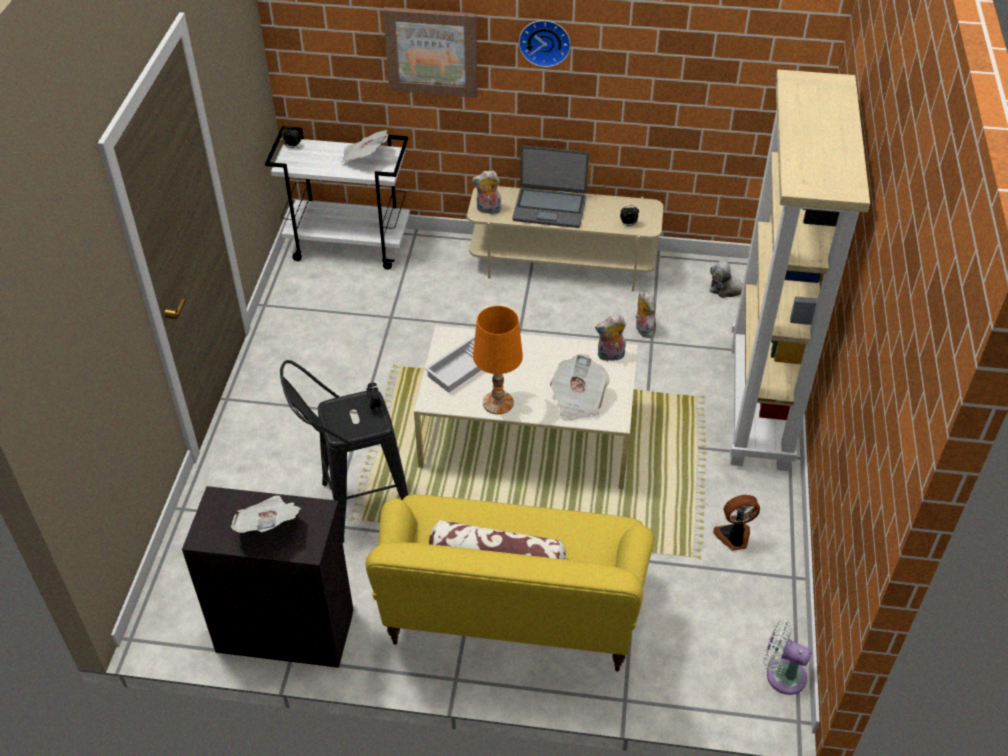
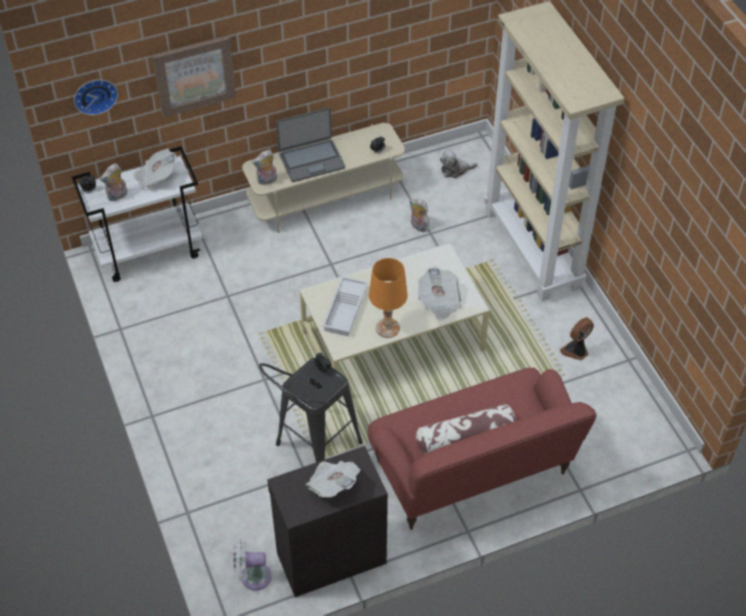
camera: 30 degrees left, 5 degrees up
(512, 614) = (472, 471): yellow sofa -> red sofa
(545, 41) = (284, 37): wall clock -> wall clock (95, 95)
(610, 356) = (438, 260): plush toy -> plush toy (117, 196)
(781, 674) = (660, 426): white fan -> white fan (252, 576)

